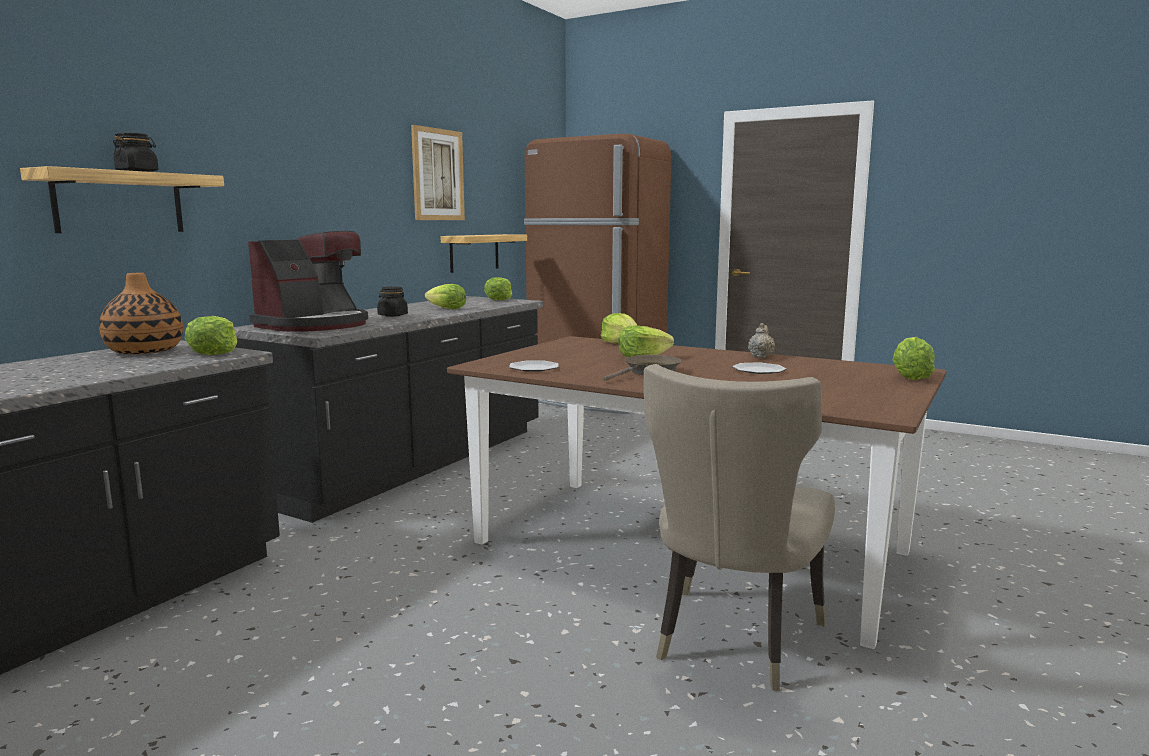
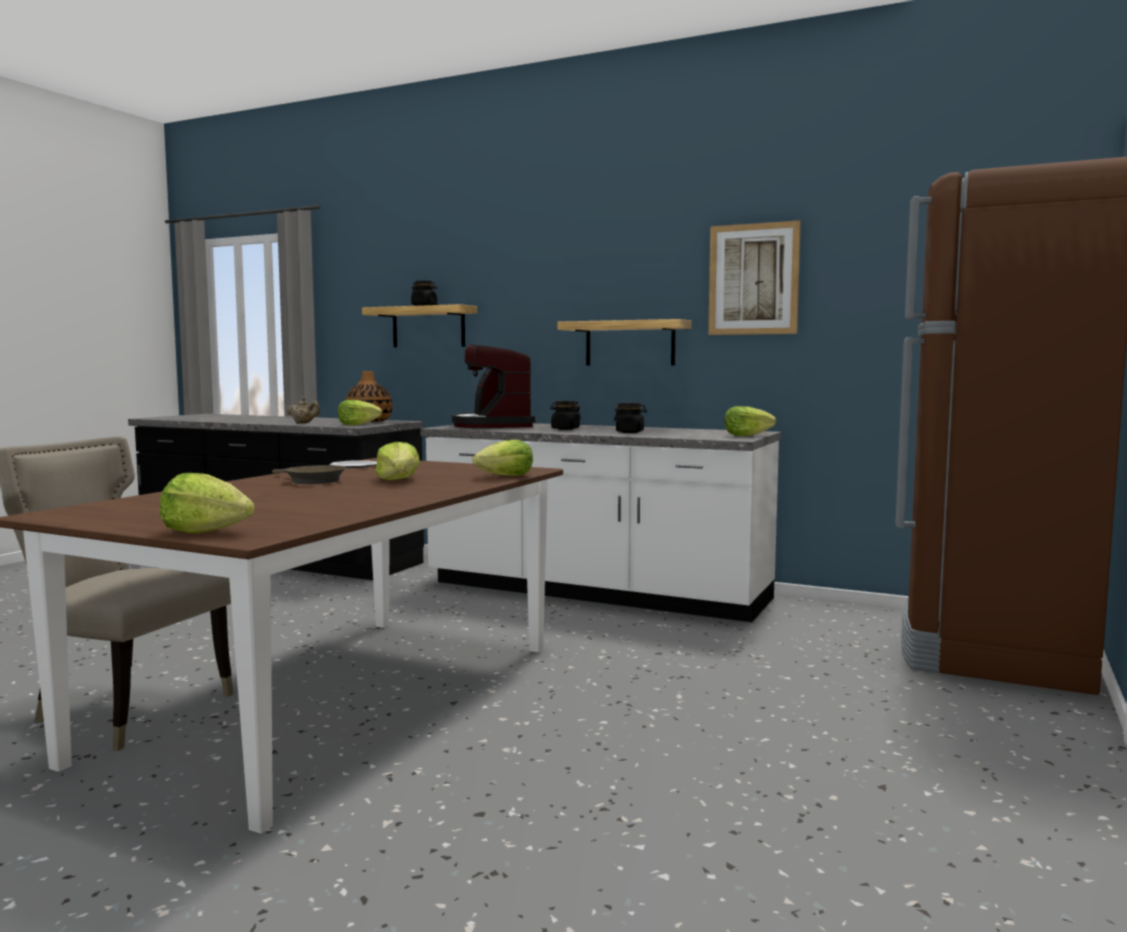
camera: 85 degrees right, 5 degrees down
(314, 325) = (493, 425): coffee machine -> coffee machine turned 45 degrees clockwise
(414, 464) = (595, 592): black counter -> white counter
(447, 309) = (630, 432): lettuce -> black jar
(474, 252) = (820, 377): shelf -> shelf (630, 343)
(759, 370) = (298, 499): plate -> none
(761, 356) = (391, 501): beige teapot -> beige teapot (304, 423)

